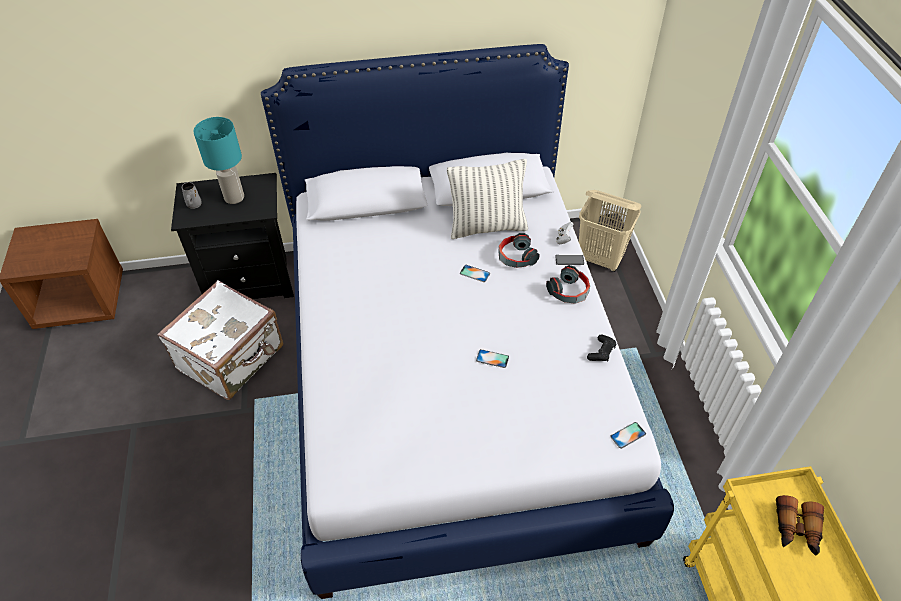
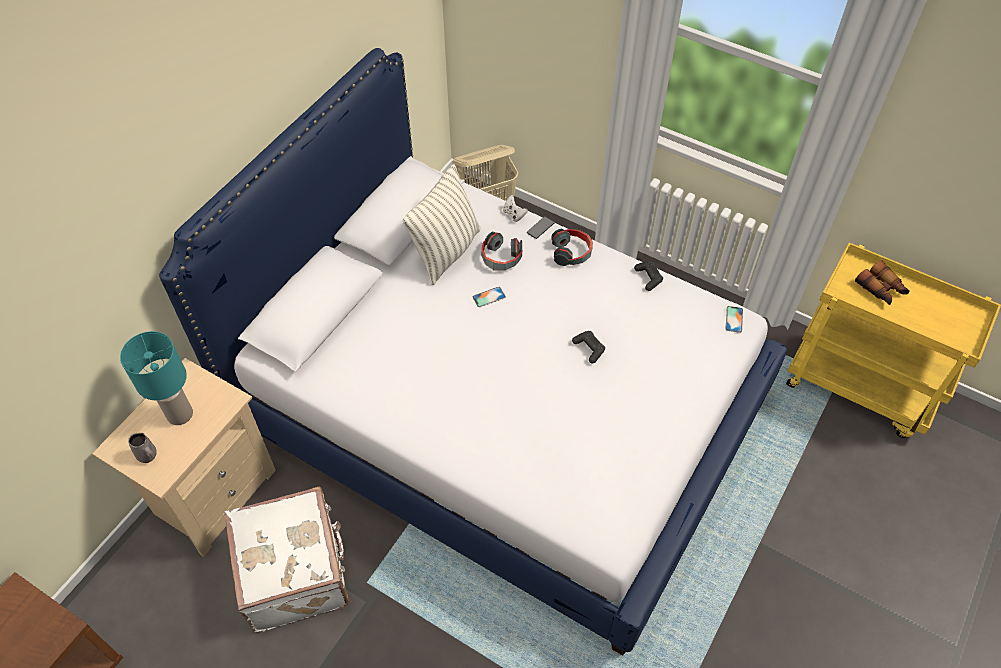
camera: 50 degrees left, 5 degrees up
(251, 280) = (212, 493): black nightstand -> beige nightstand
(492, 358) = (589, 349): phone -> black game controller

